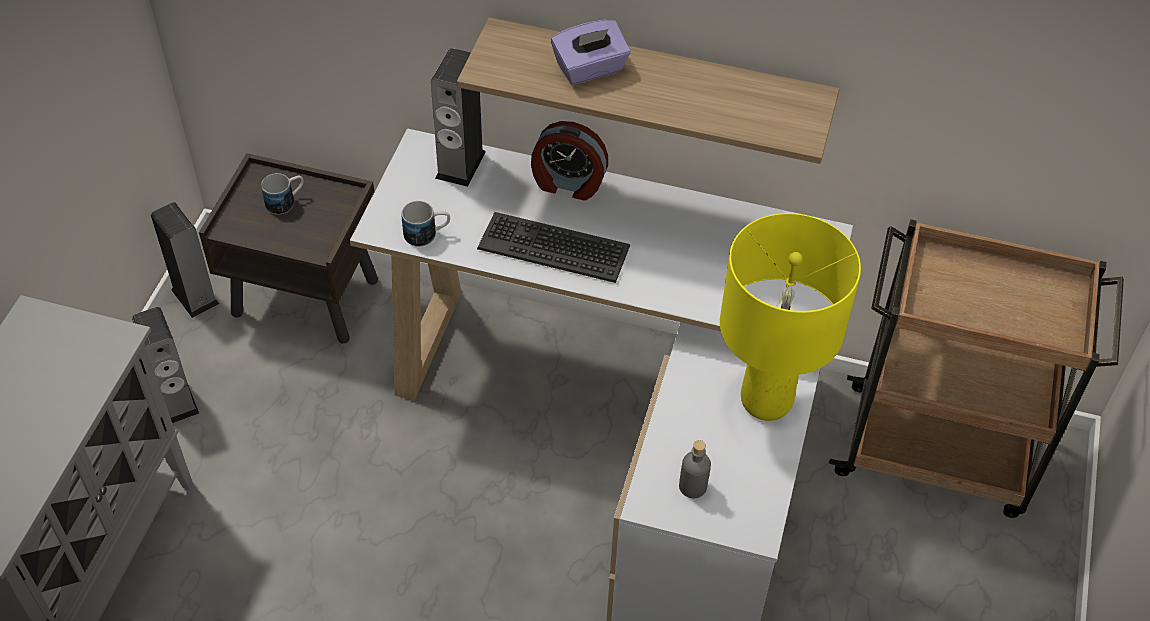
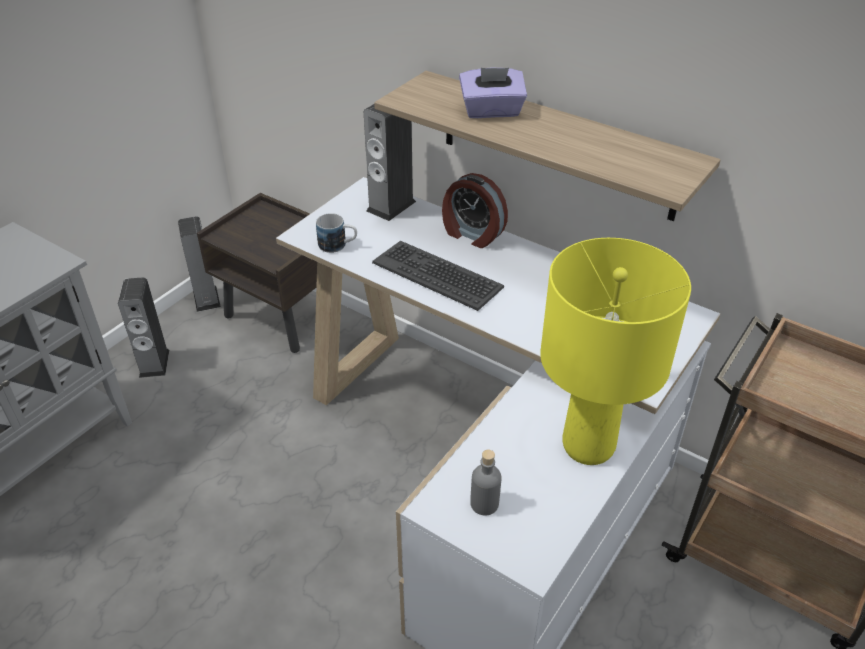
camera: 20 degrees right, 10 degrees down
(286, 201) = (271, 228): mug -> none

